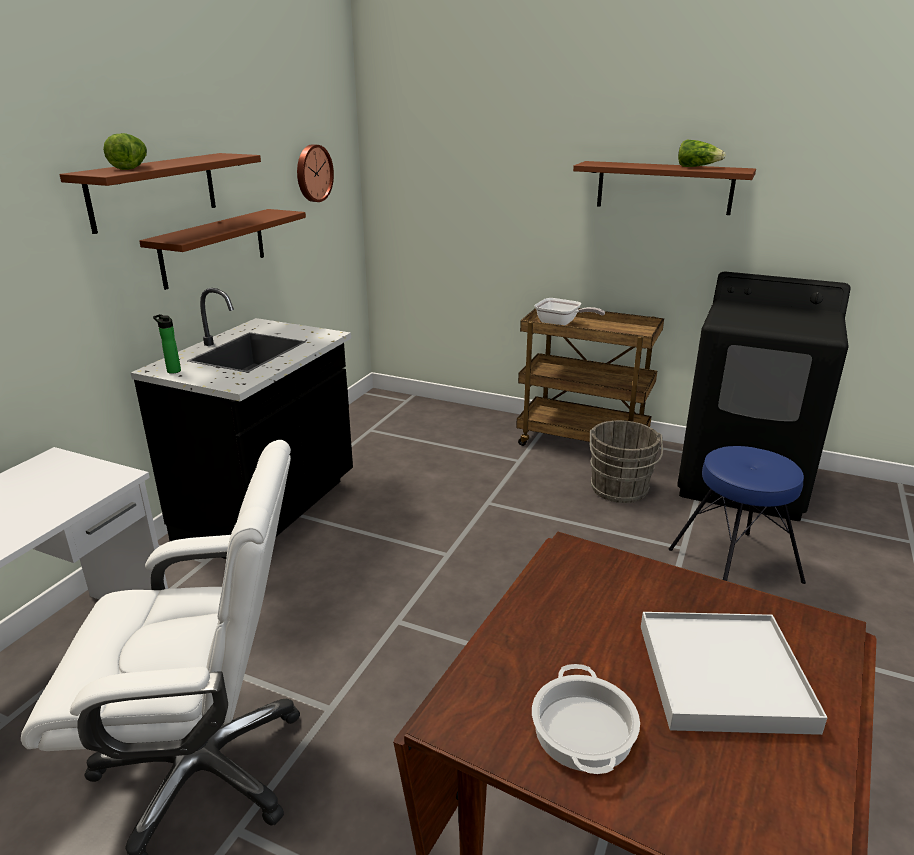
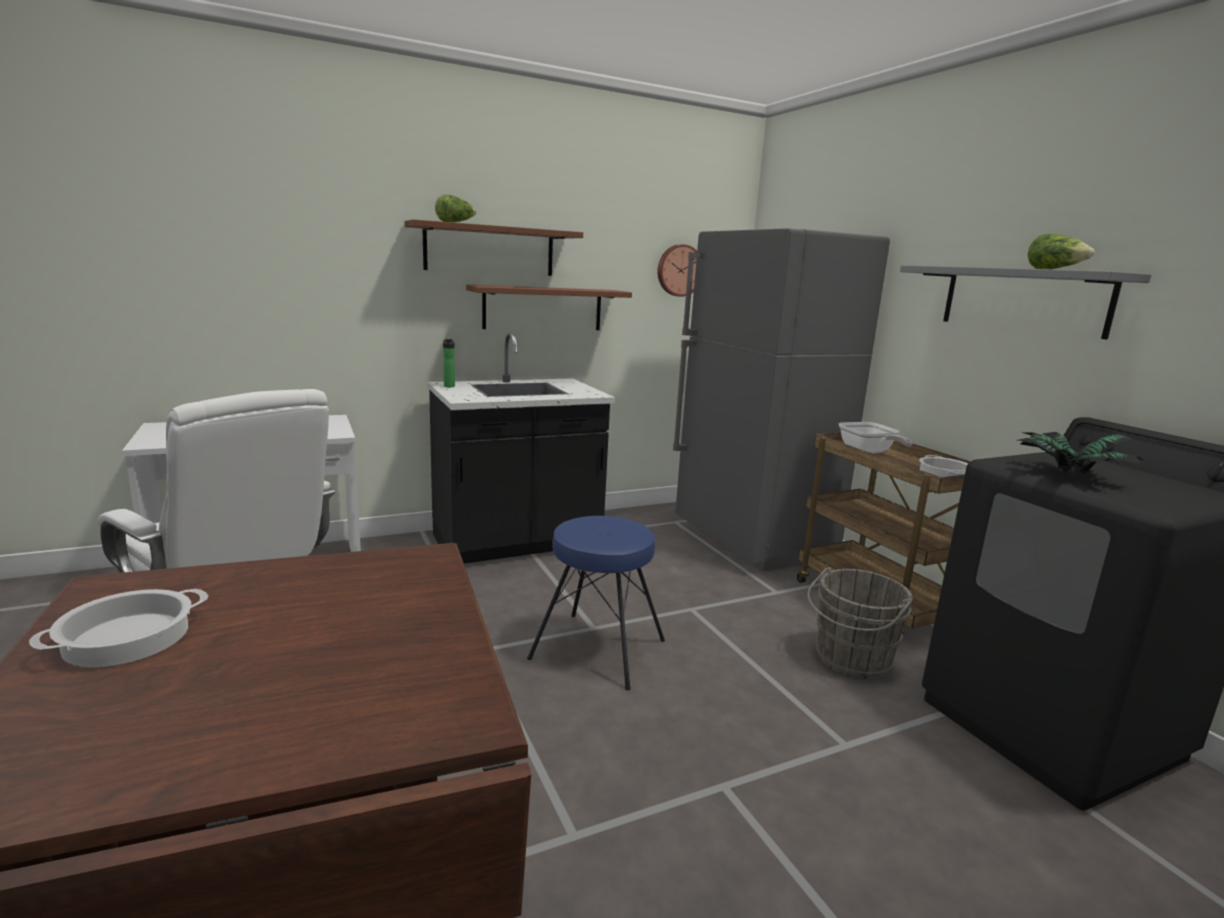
camera: 40 degrees right, 10 degrees down
(449, 424) = (752, 542): none -> grey fridge
(629, 330) = (944, 474): none -> cooking pot
(664, 187) = (1023, 300): brown shelf -> grey shelf
(722, 676) = (287, 680): white tray -> none
(733, 564) = (890, 795): blue stool -> blue stool (598, 648)
(763, 321) = (1070, 475): none -> potted plant

